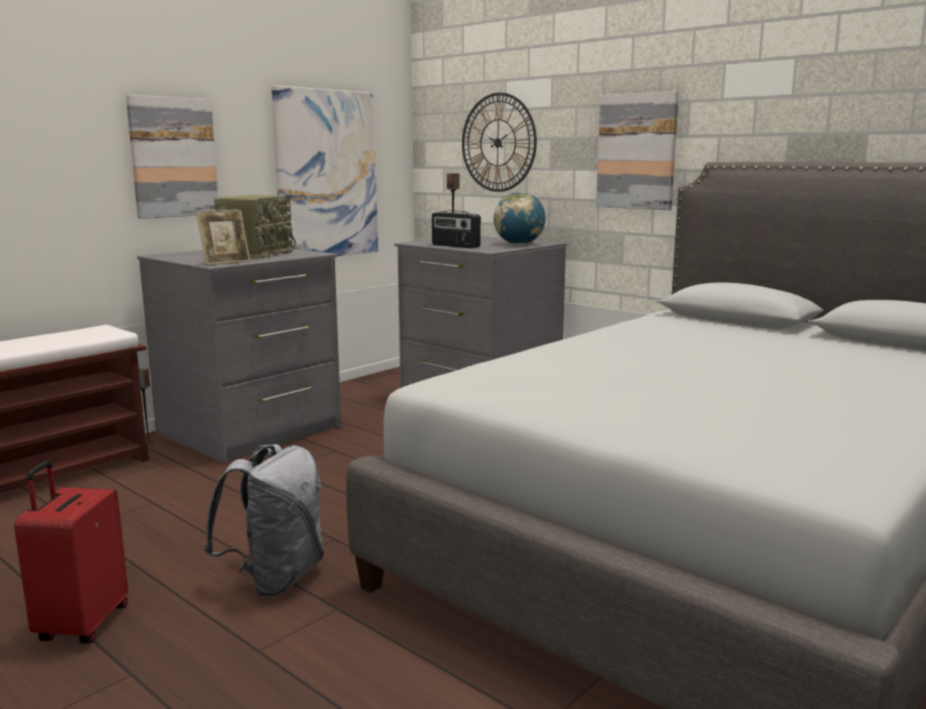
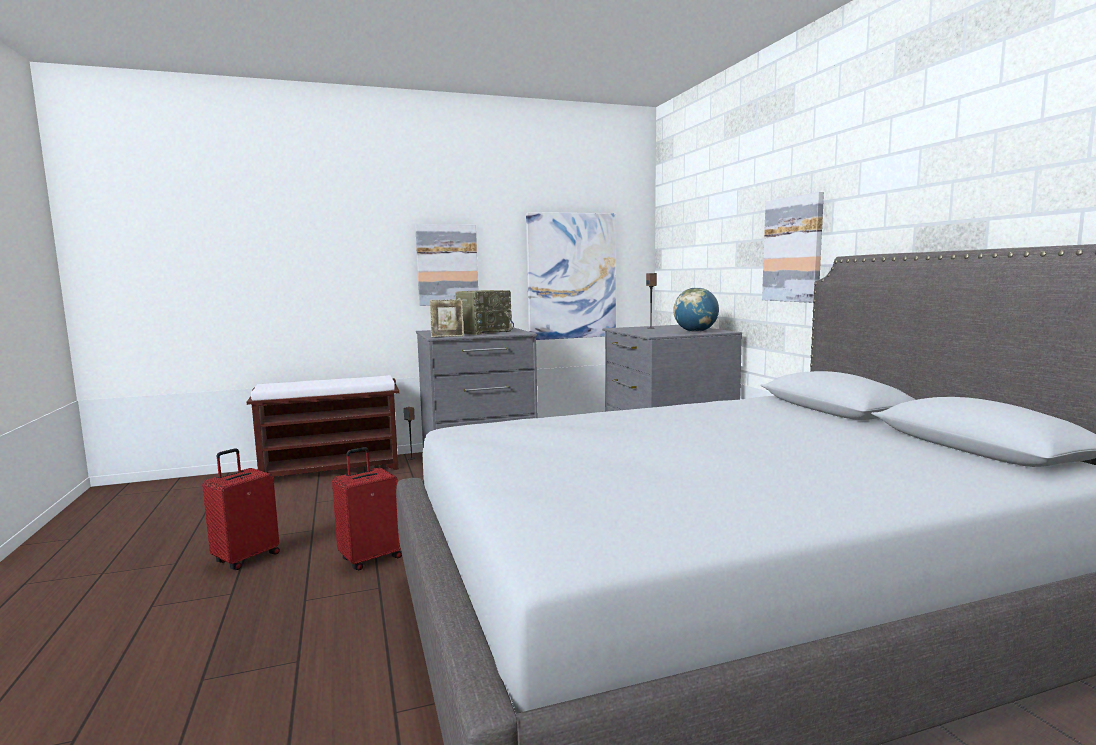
camera: 30 degrees right, 5 degrees down
(275, 578) = (370, 558): grey backpack -> red suitcase
(455, 246) = (639, 331): radio -> none
(498, 142) = (702, 247): wall clock -> none

